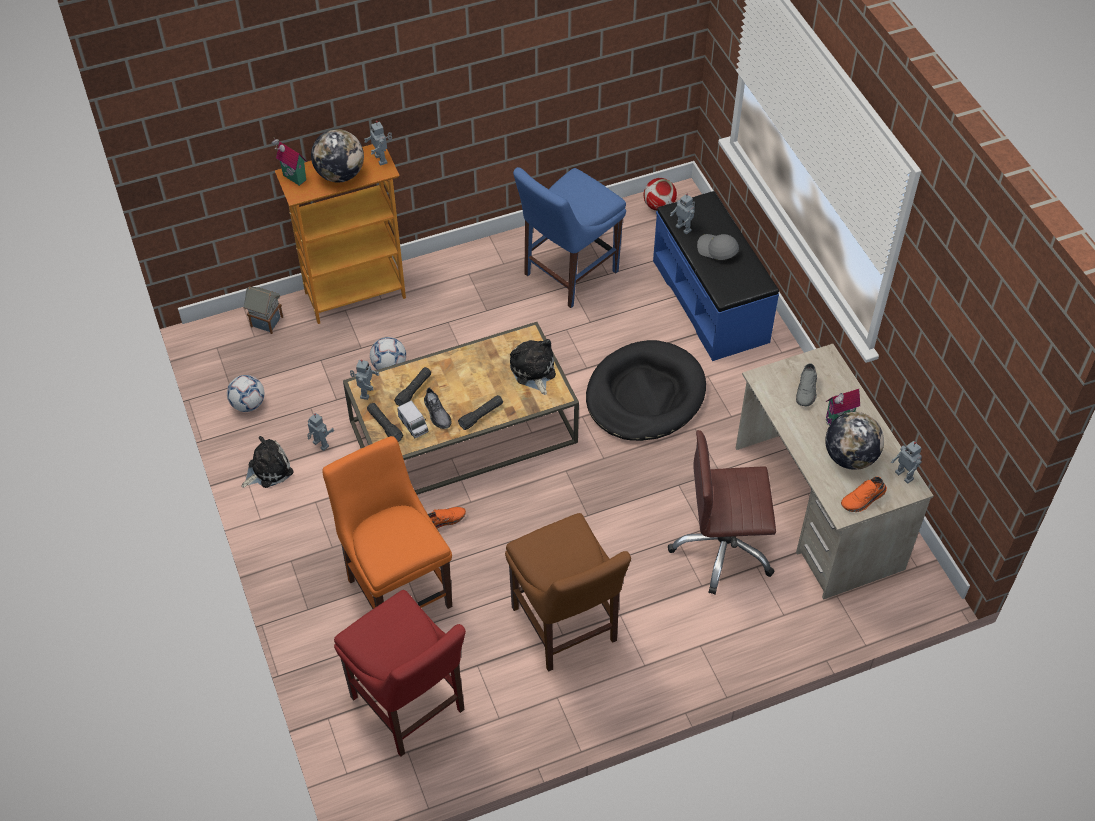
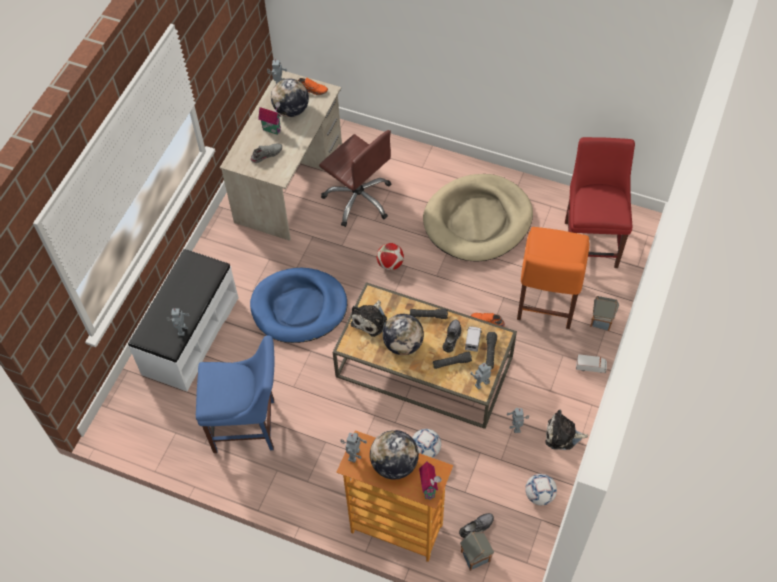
camera: 135 degrees left, 5 degrees up
(285, 342) = (476, 526): none -> grey shoe
(291, 556) = (591, 367): none -> toy truck
(319, 617) = (602, 320): none -> toy house
(478, 373) = (403, 344): none -> globe
(566, 628) = (477, 220): brown chair -> beige dog bed
(645, 395) = (299, 307): black dog bed -> blue dog bed
(659, 206) = (132, 430): football -> football (390, 264)
(711, 300) = (190, 335): blue bench -> white bench
(717, 250) = (182, 299): grey cap -> none

